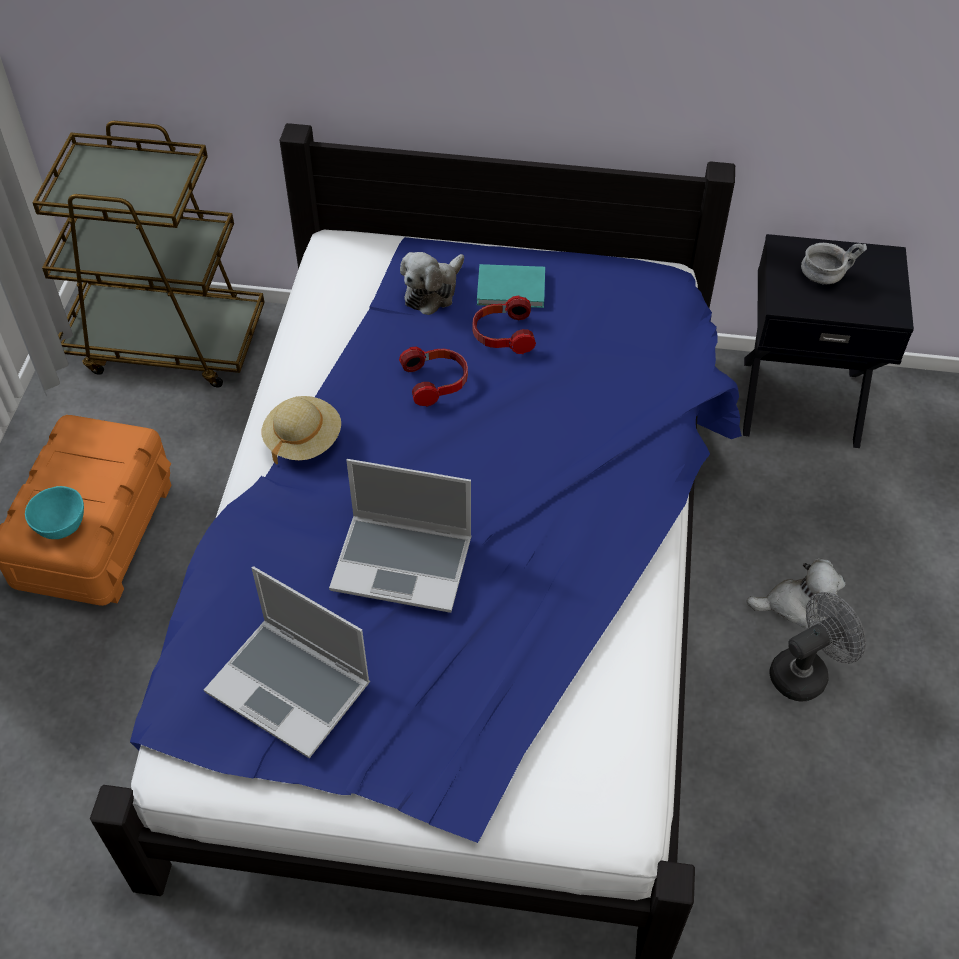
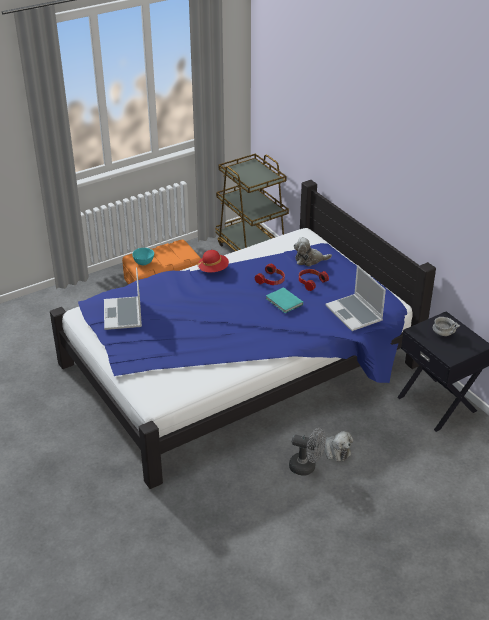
camera: 50 degrees right, 15 degrees down
(303, 440) = (213, 269): beige hat -> red hat
(404, 563) = (191, 311): laptop -> laptop (355, 314)
(513, 289) = (335, 274): turquoise book -> turquoise book (284, 302)

